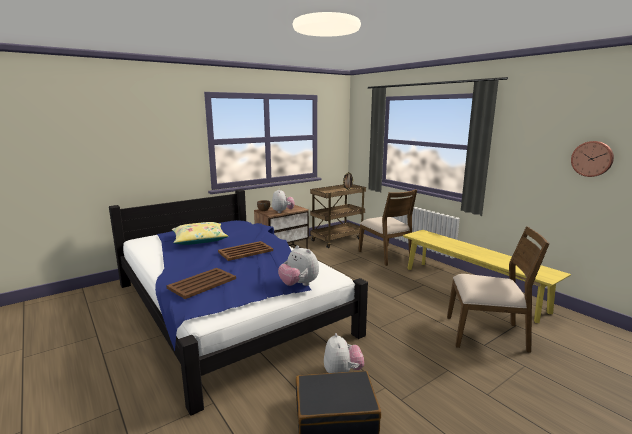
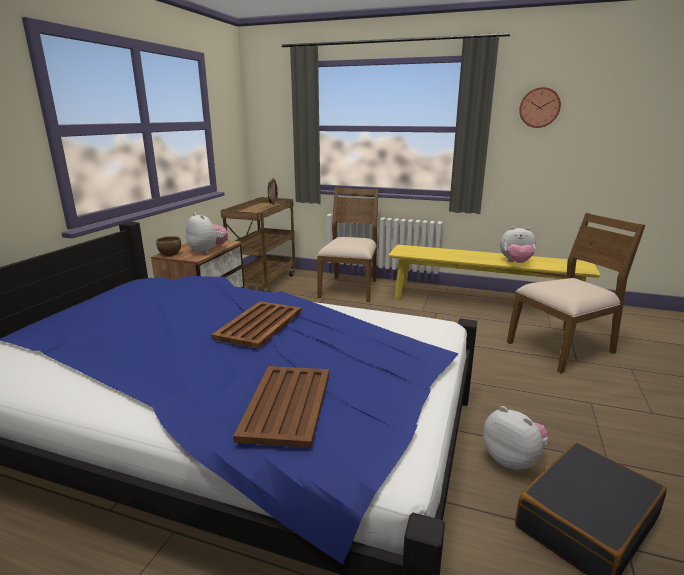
camera: 35 degrees left, 5 degrees up
(199, 240) = (128, 328): yellow pillow -> none
(299, 285) = (430, 351): plush toy -> plush toy (516, 263)
(385, 255) = (350, 288): brown chair -> brown chair turned 105 degrees counterclockwise
(592, 158) = (604, 131): wall clock -> wall clock (539, 107)

